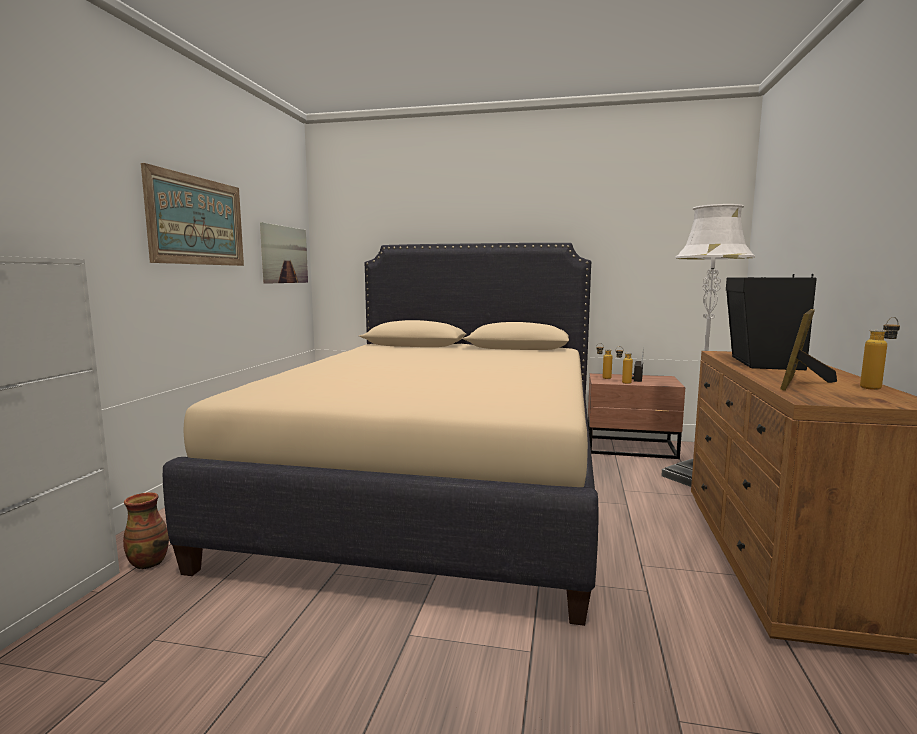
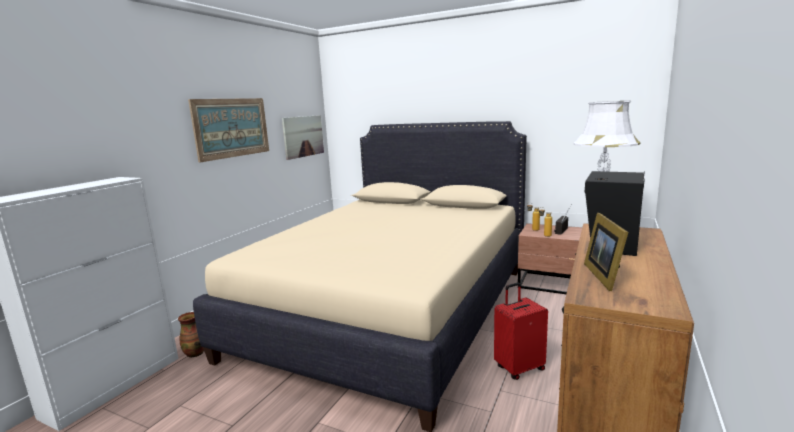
camera: 15 degrees right, 5 degrees up
(648, 538) = (519, 368): none -> red suitcase
(801, 384) = (605, 275): picture frame -> picture frame turned 45 degrees counterclockwise
(876, 387) = (663, 284): bottle -> none

